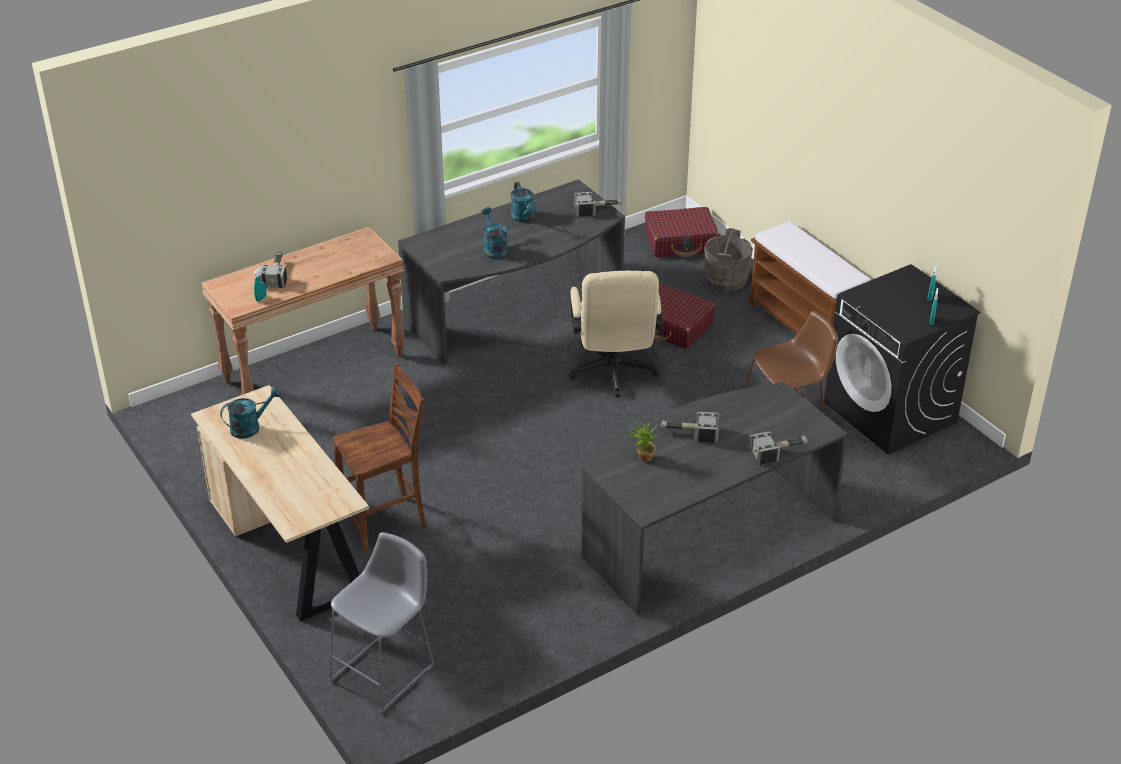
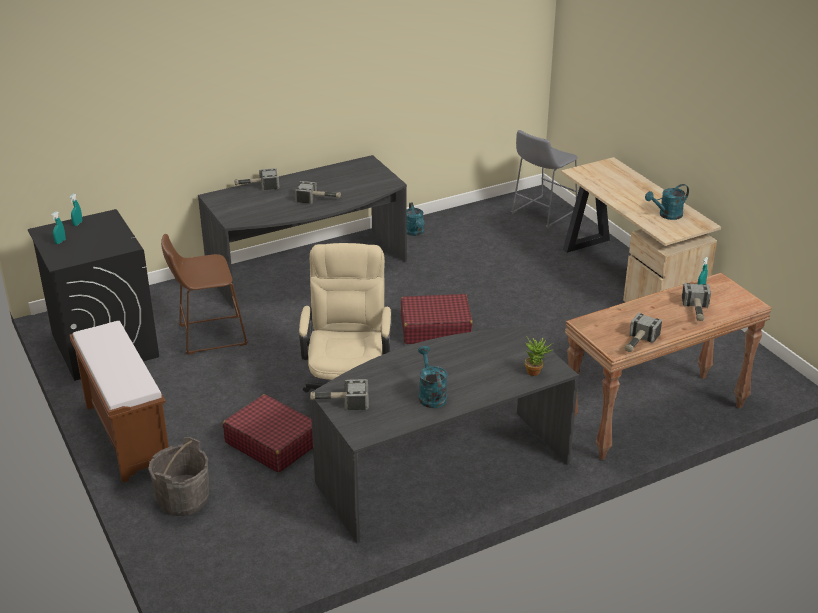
camera: 175 degrees left, 5 degrees down
(342, 242) = (638, 343): none -> hammer
(386, 522) = (555, 288): brown chair -> none
(494, 249) = (468, 358): turquoise watering can -> turquoise watering can (415, 233)
(642, 458) = (360, 187): potted plant -> potted plant (536, 371)
(681, 242) = (213, 564): red suitcase -> red suitcase (435, 328)

